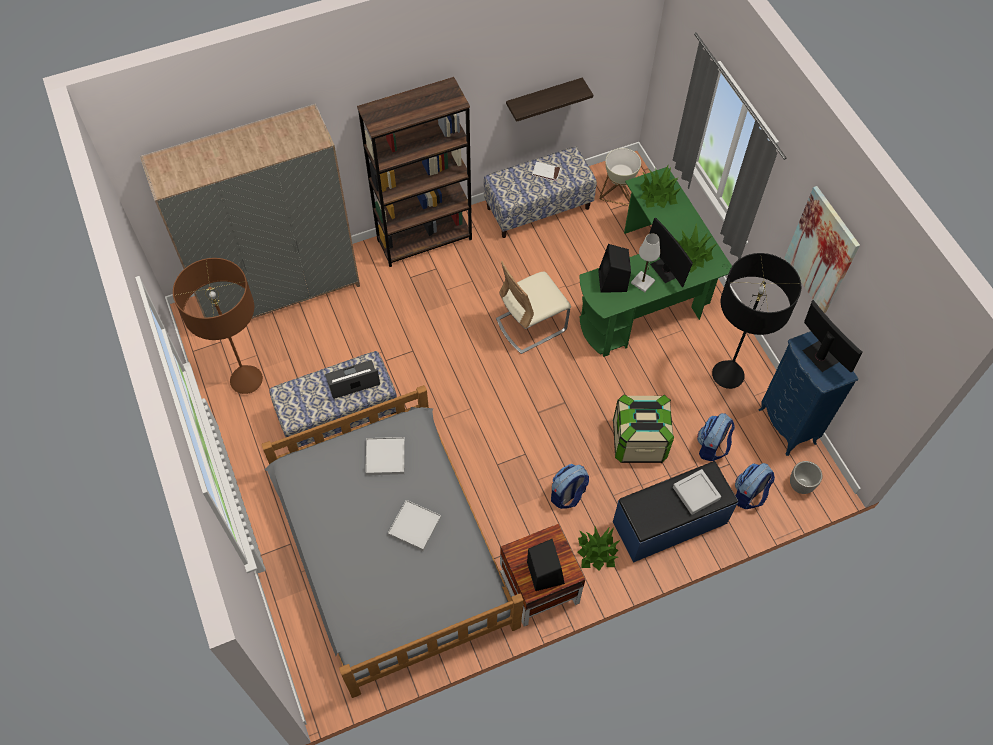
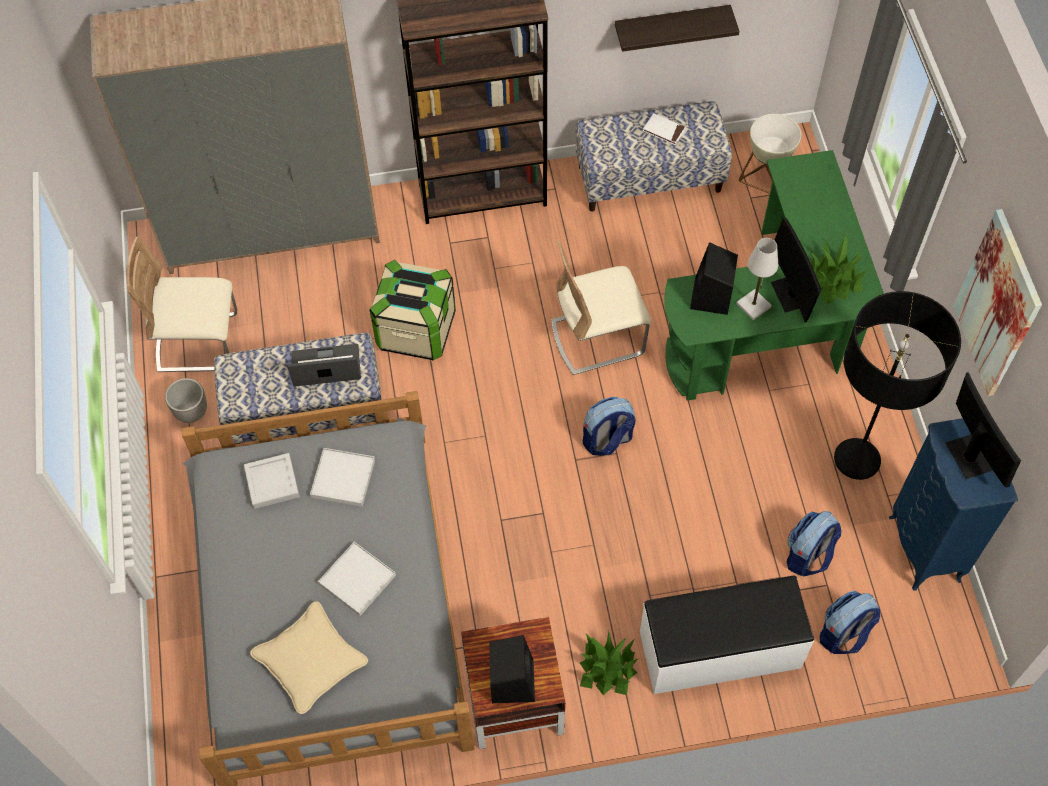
camera: 15 degrees right, 0 degrees up
(247, 381) = (199, 343): brown floor lamp -> beige chair
(396, 589) = (310, 660): none -> beige pillow
(568, 495) = (587, 582): backpack -> backpack (607, 440)
(639, 441) = (706, 527): storage box -> storage box (416, 330)
(658, 194) = (808, 187): potted plant -> none
(670, 523) = (720, 651): blue bench -> white bench
(696, 493) = (755, 615): grey tray -> grey tray (272, 483)
(800, 485) = (922, 636): planter -> planter (191, 412)

